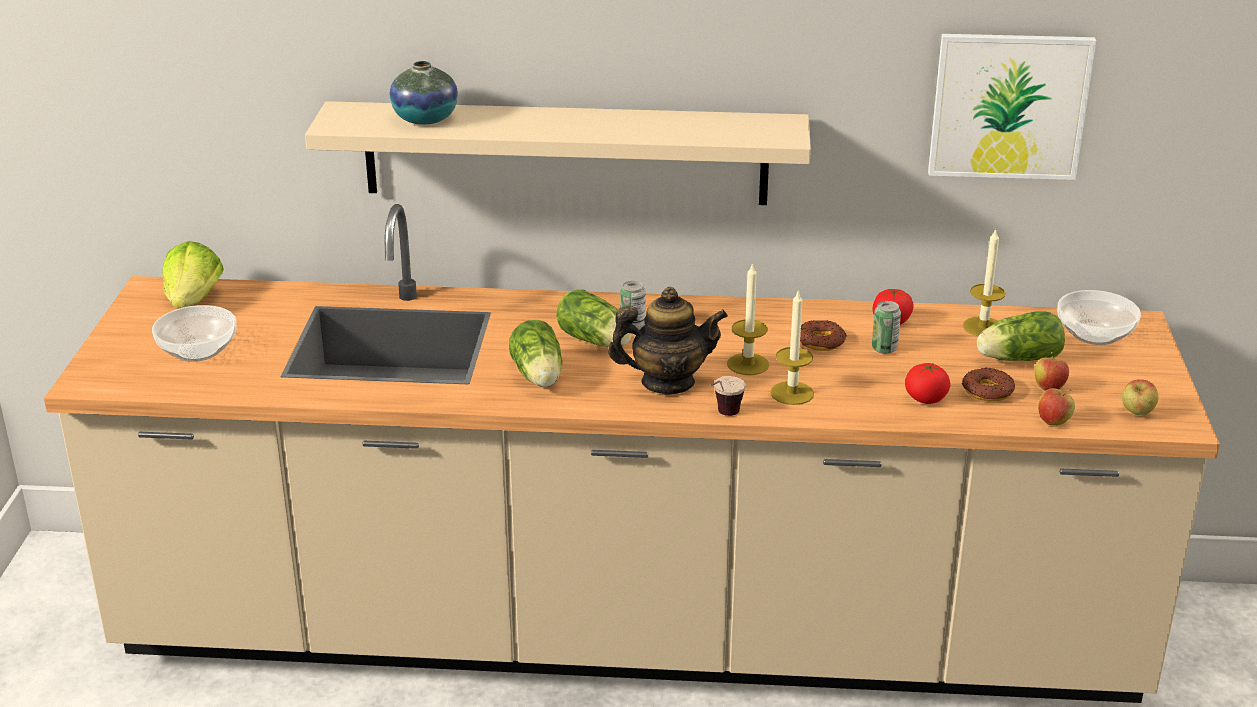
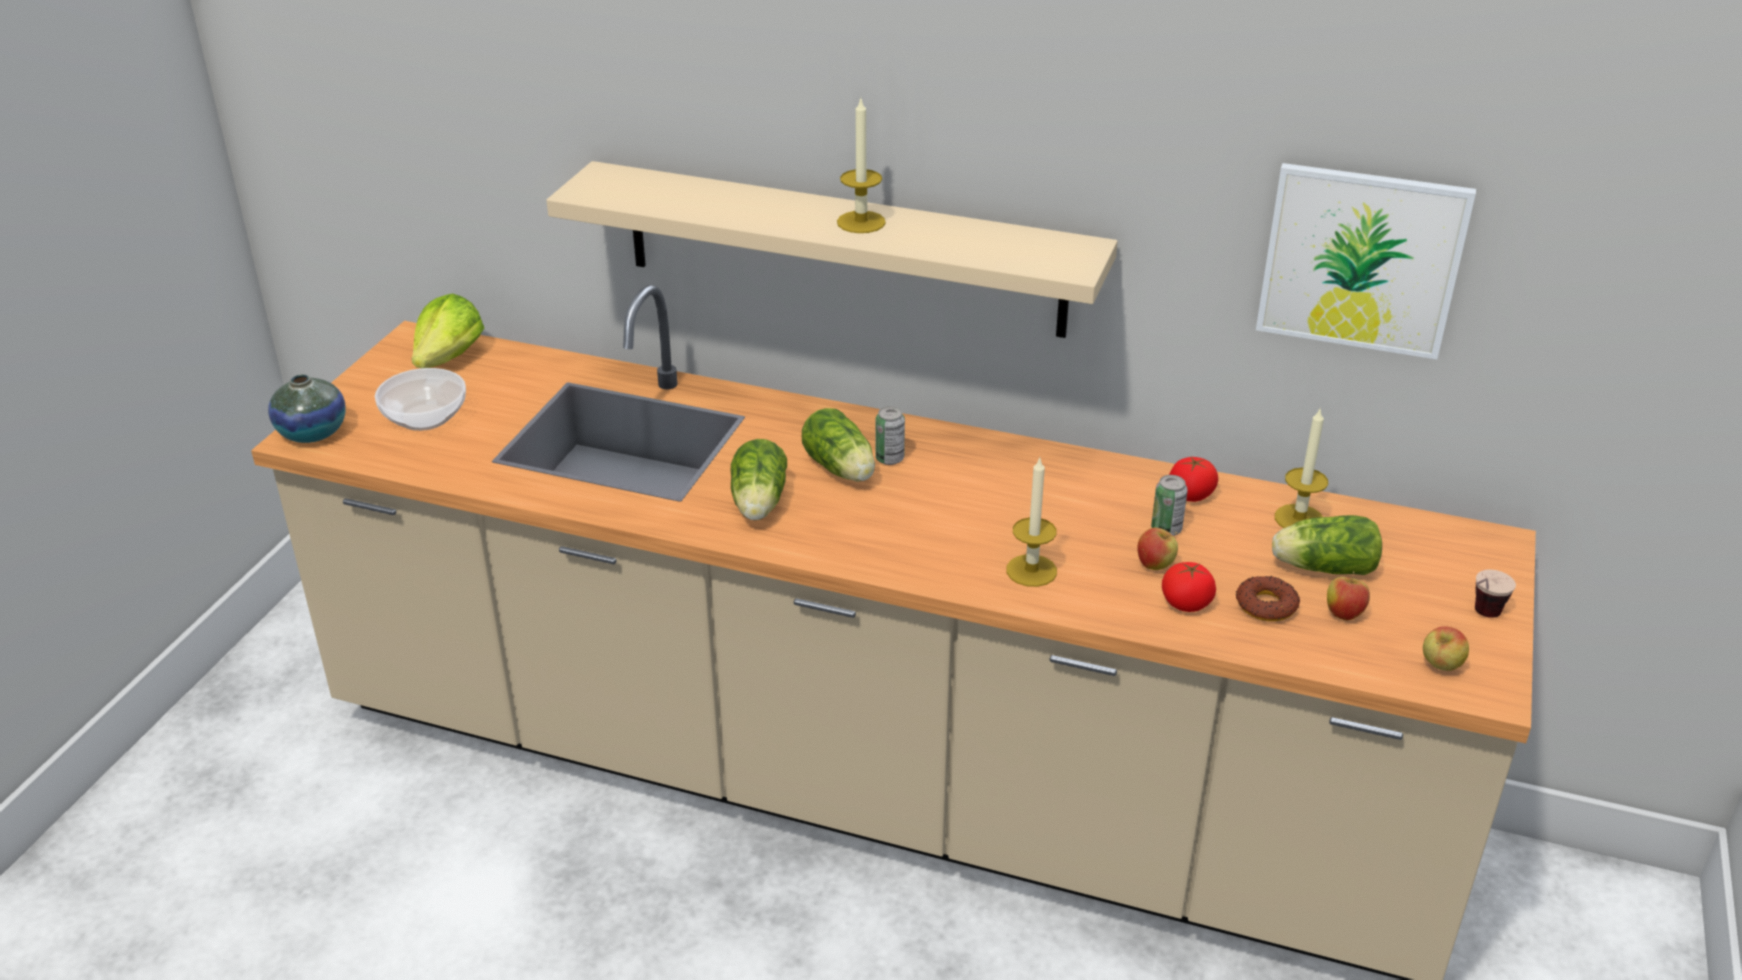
camera: 15 degrees right, 5 degrees up
(425, 119) = (682, 195): vase -> vase (312, 433)
(667, 382) = (896, 534): teapot -> none
(722, 417) = (938, 588): cup -> cup (1480, 617)
(748, 364) = (998, 525): candle -> candle (861, 222)
(821, 341) = (1095, 508): donut -> none
(1054, 422) = (1330, 661): apple -> apple (1155, 565)
(1095, 333) = (1435, 549): bowl -> none

